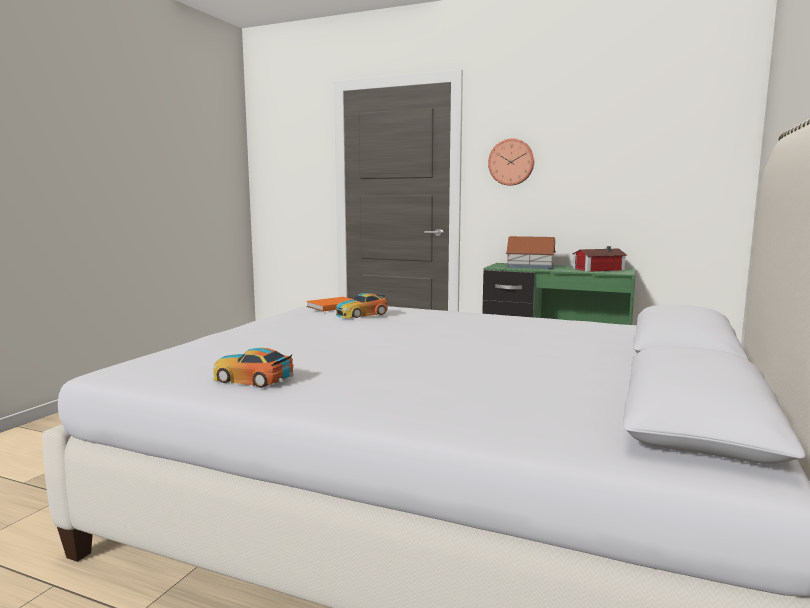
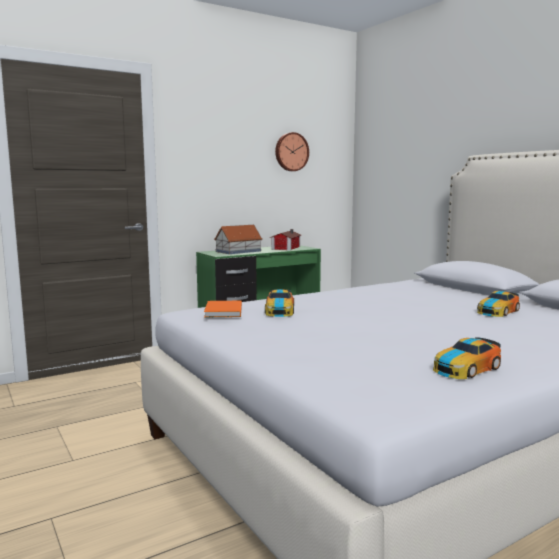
camera: 55 degrees left, 0 degrees up
(511, 162) = (202, 159): wall clock -> wall clock (291, 152)
(543, 369) = (497, 311): none -> toy car

